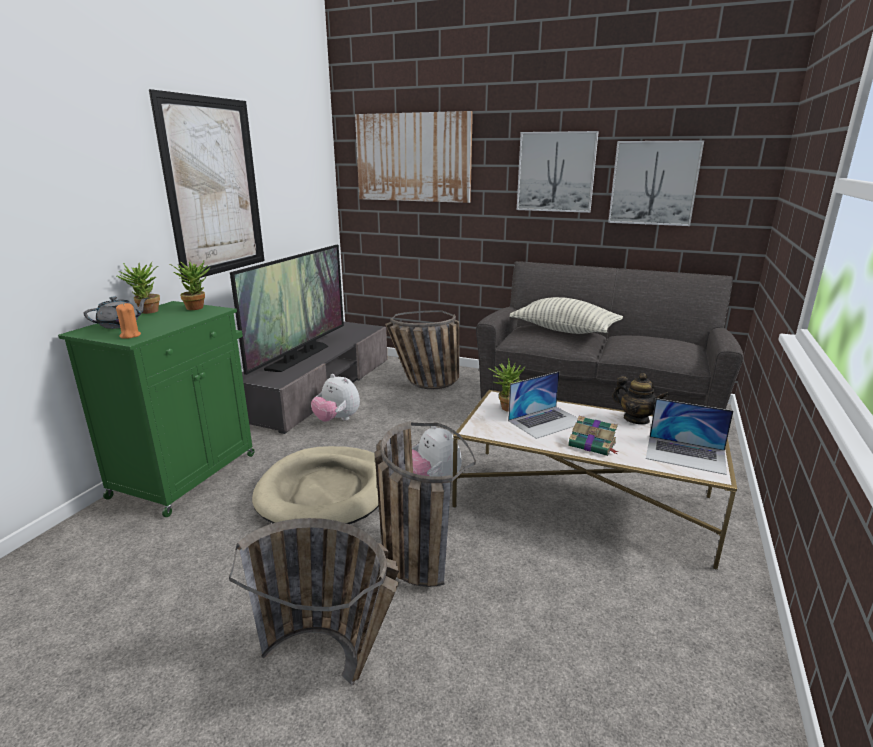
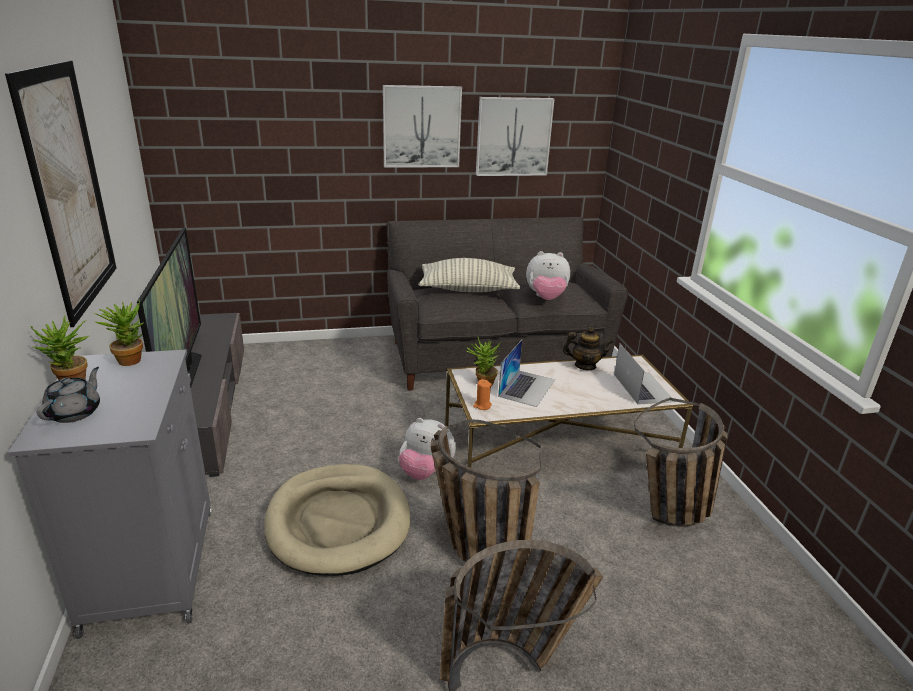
camera: 35 degrees left, 5 degrees up
(130, 335) = (125, 424): orange candle -> orange candle (482, 406)
(187, 474) = (152, 566): green cabinet -> grey cabinet
(337, 420) = (262, 440): plush toy -> plush toy (546, 298)
(413, 158) = (251, 110): picture -> none
(424, 384) = (314, 370): basket -> basket (672, 516)
(593, 445) = (580, 399): book -> none
(685, 454) = (643, 387): laptop -> laptop turned 90 degrees counterclockwise

